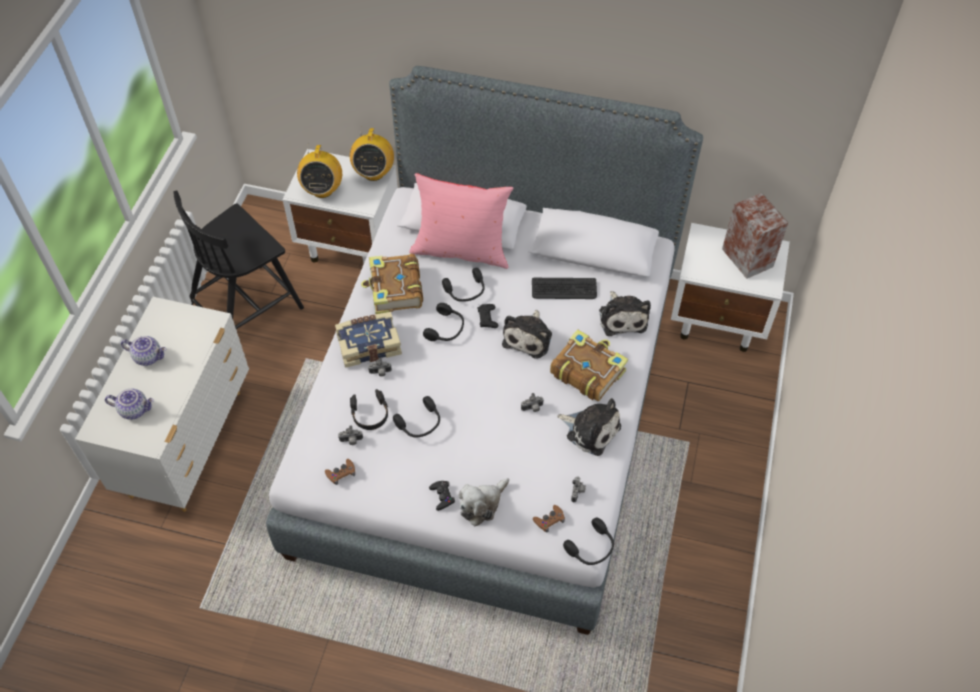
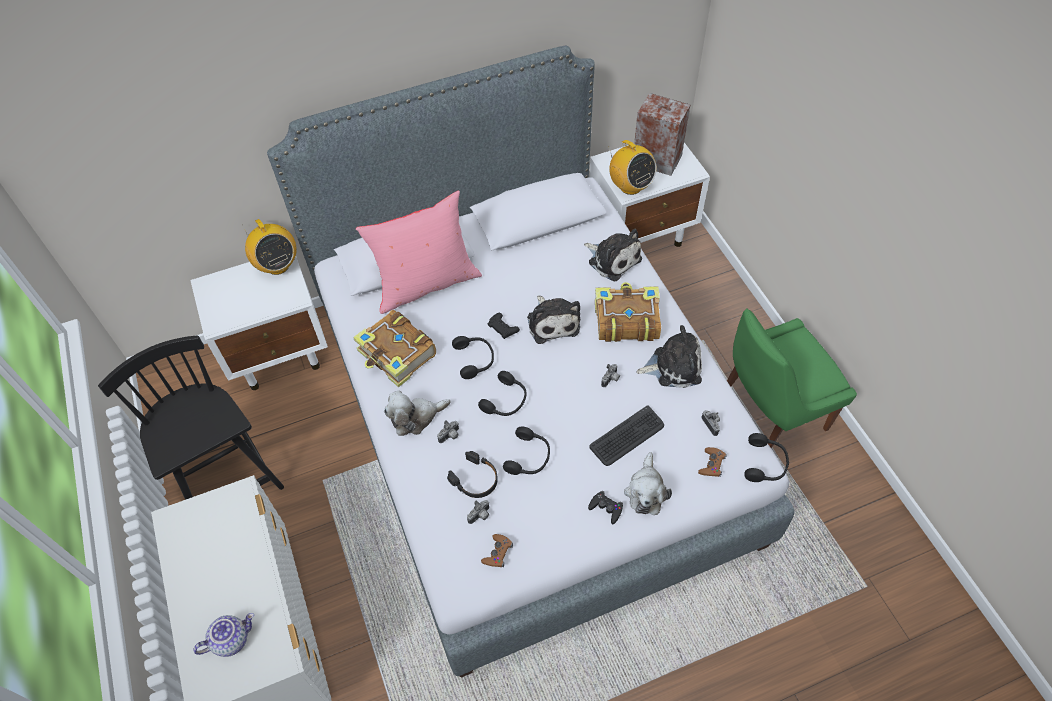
camera: 35 degrees left, 0 degrees up
(149, 356) = (200, 574): teapot -> none
(246, 309) = (224, 473): black chair -> black chair turned 135 degrees clockwise
(322, 190) = (239, 308): radio -> radio (630, 186)
(368, 344) = (415, 417): book -> plush toy
(466, 291) = (462, 317): black headphones -> black headphones (506, 401)
(564, 289) = (545, 265): keyboard -> keyboard (627, 436)
(691, 536) = (769, 411): none -> green chair

